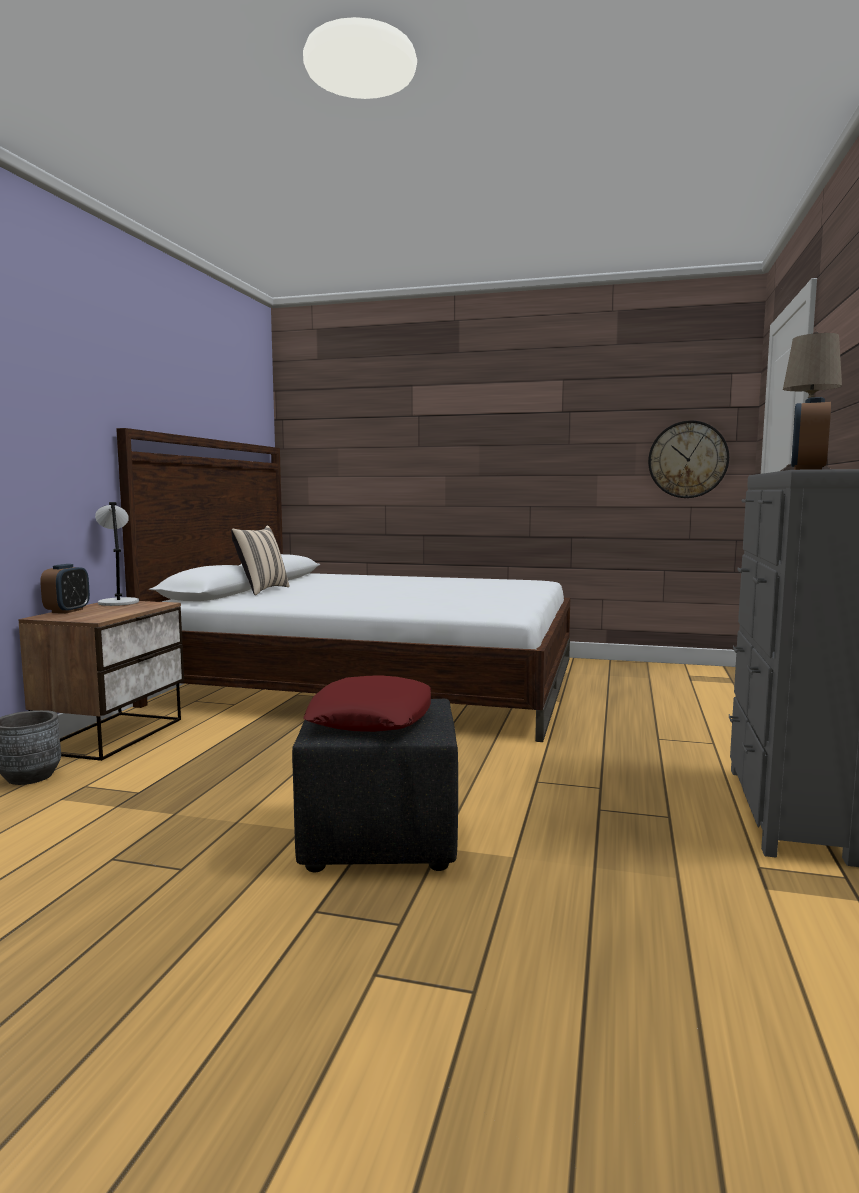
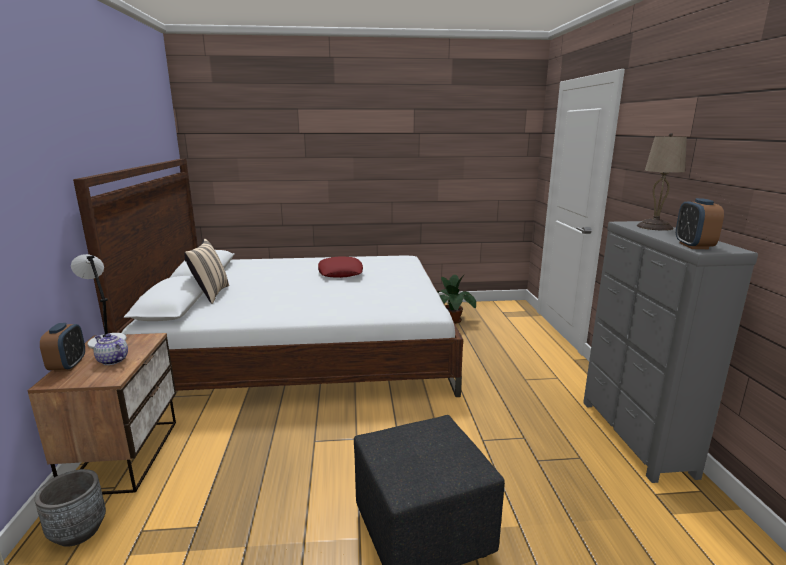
camera: 20 degrees left, 10 degrees up
(108, 611) = (112, 361): none -> teapot
(371, 717) = (421, 457): red pillow -> red pillow (340, 272)
(602, 676) = (453, 320): none -> potted plant
(687, 459) = (497, 168): wall clock -> none

